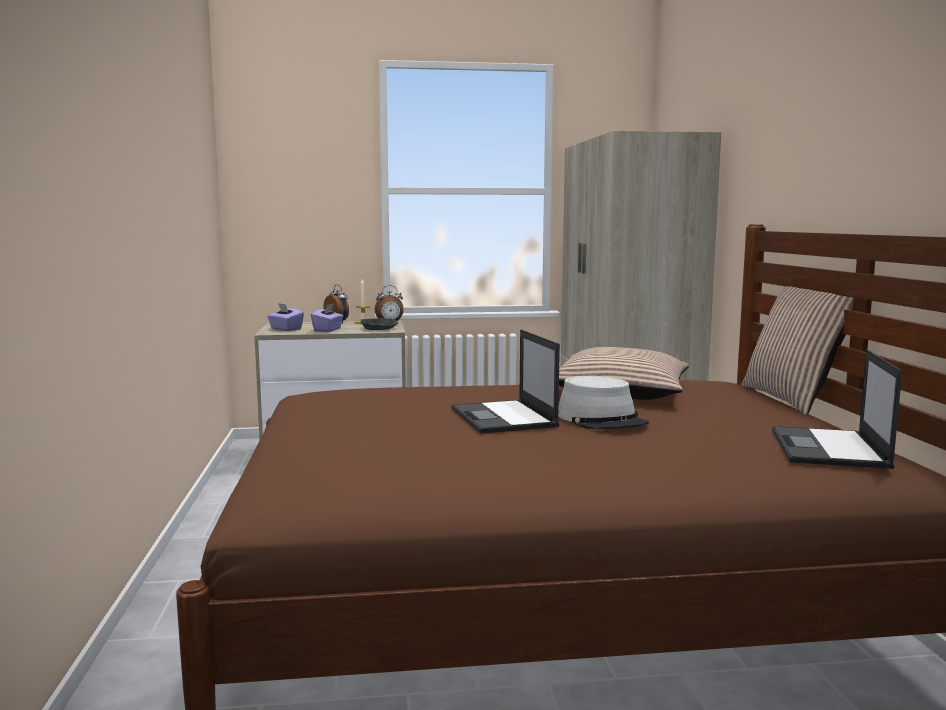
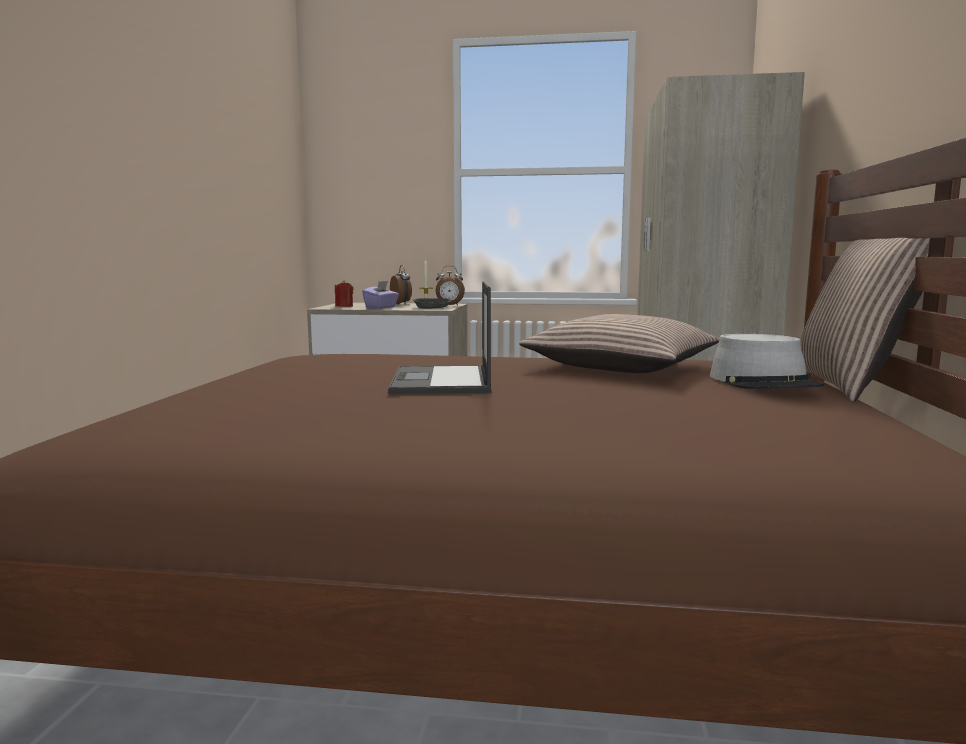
camera: 15 degrees right, 0 degrees up
(285, 329) = (344, 306): purple tissue box -> red candle
(602, 419) = (557, 389): grey hat -> grey hat (764, 382)
(829, 449) = (840, 437): laptop -> none

